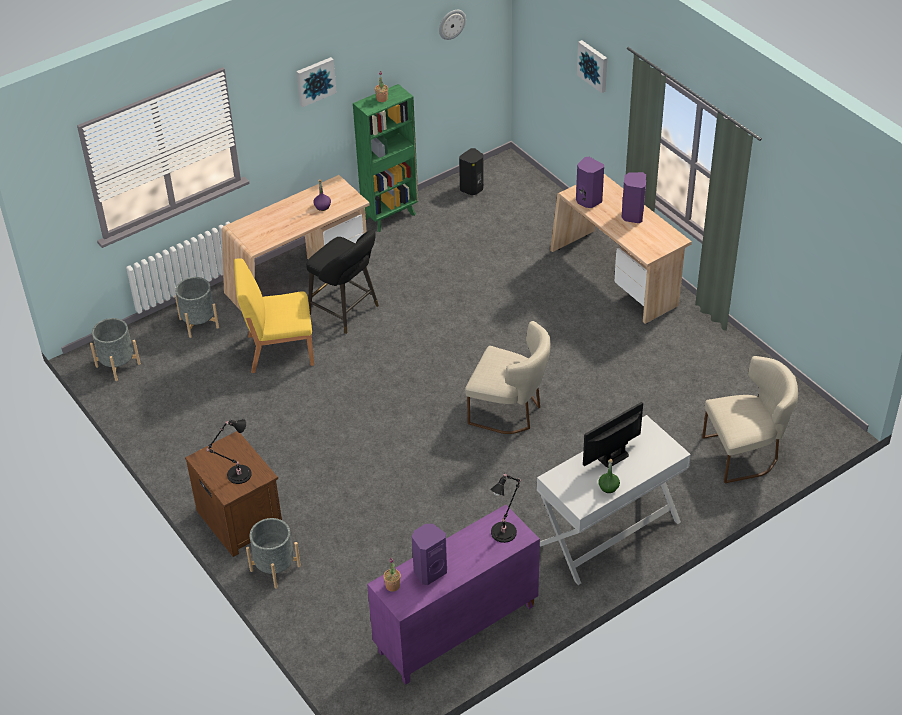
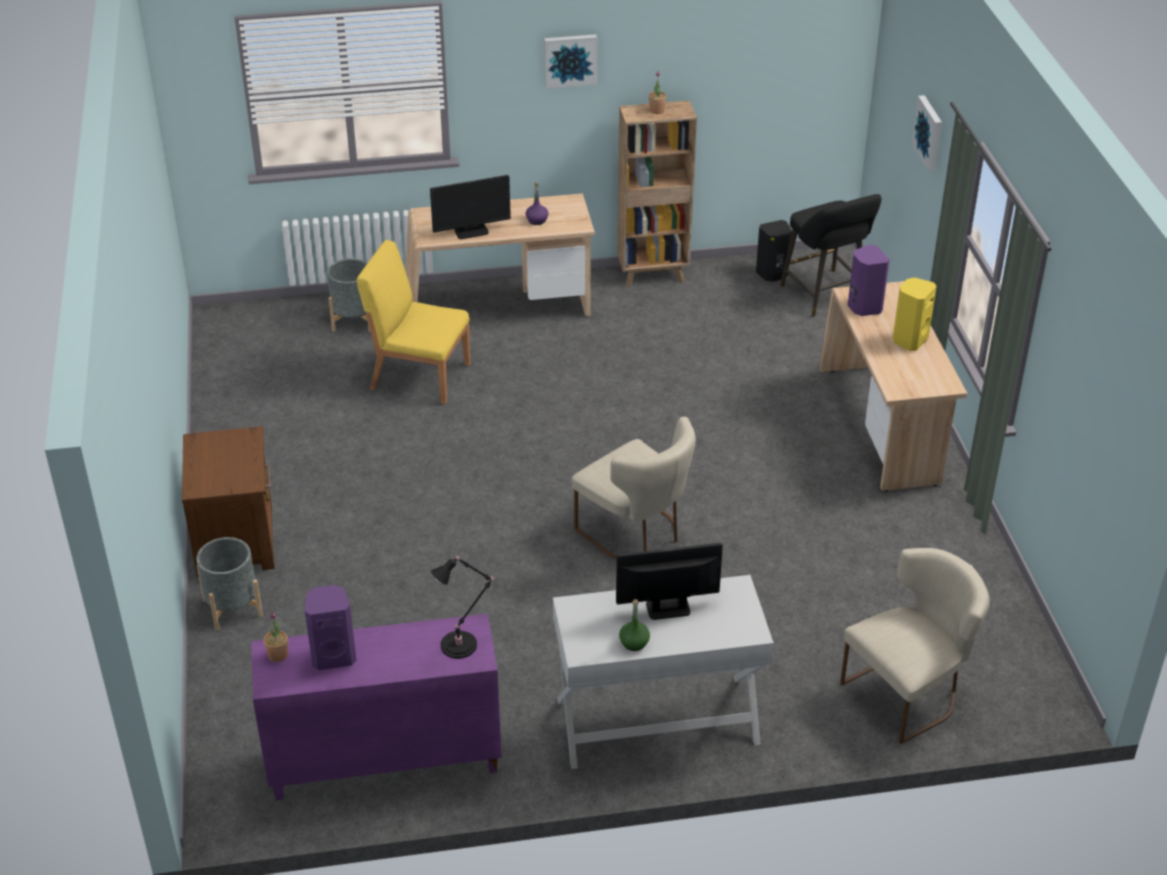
camera: 25 degrees right, 5 degrees down
(118, 365) = (236, 334): grey planter -> none
(237, 475) = (222, 473): black table lamp -> none
(282, 230) = (471, 231): none -> monitor
(346, 312) = (525, 360): black stool -> black stool (826, 296)
(391, 216) = (653, 275): green bookcase -> brown bookcase
(451, 24) = (780, 43): wall clock -> none
(632, 215) = (909, 340): purple speaker -> yellow speaker
(745, 453) = (909, 693): beige chair -> beige chair turned 45 degrees counterclockwise

